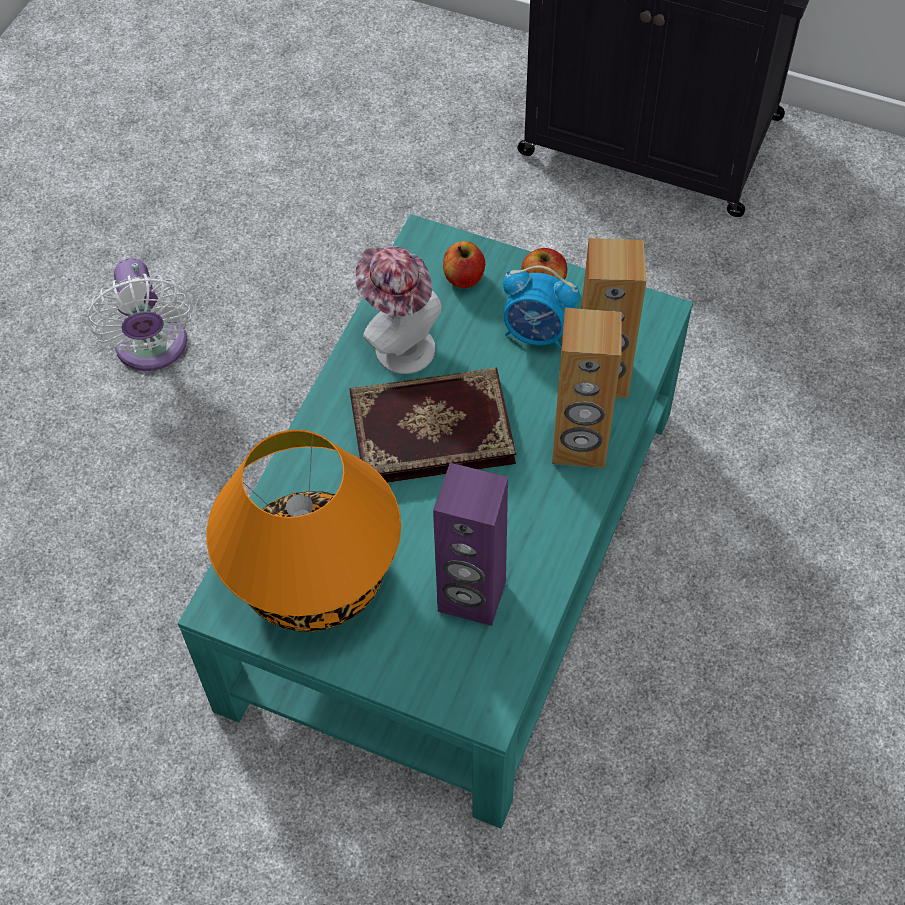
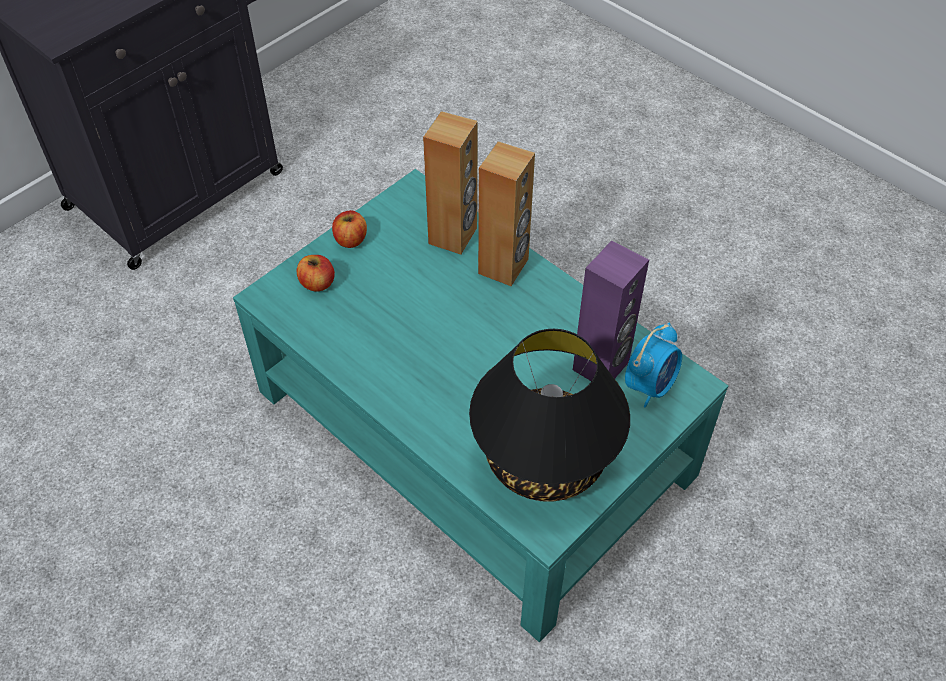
camera: 70 degrees left, 5 degrees down
(152, 349) = (156, 594): white fan -> none
(313, 575) = (543, 459): orange table lamp -> black table lamp
(399, 344) = (357, 342): hat -> none
(431, 427) = (445, 345): book -> none
(537, 333) = (394, 258): alarm clock -> alarm clock (650, 385)

